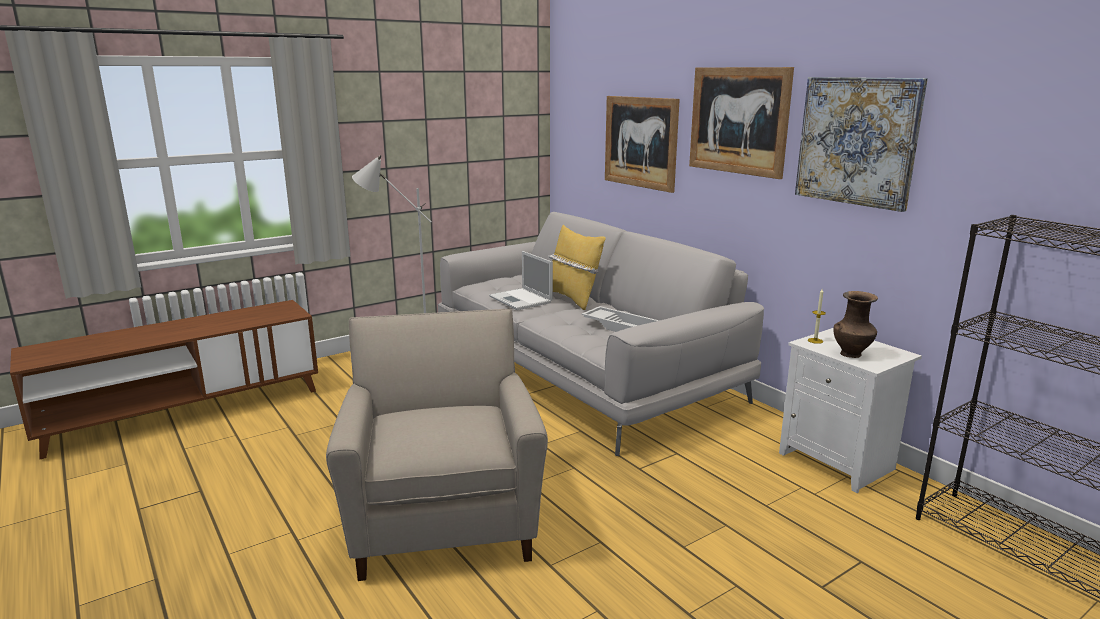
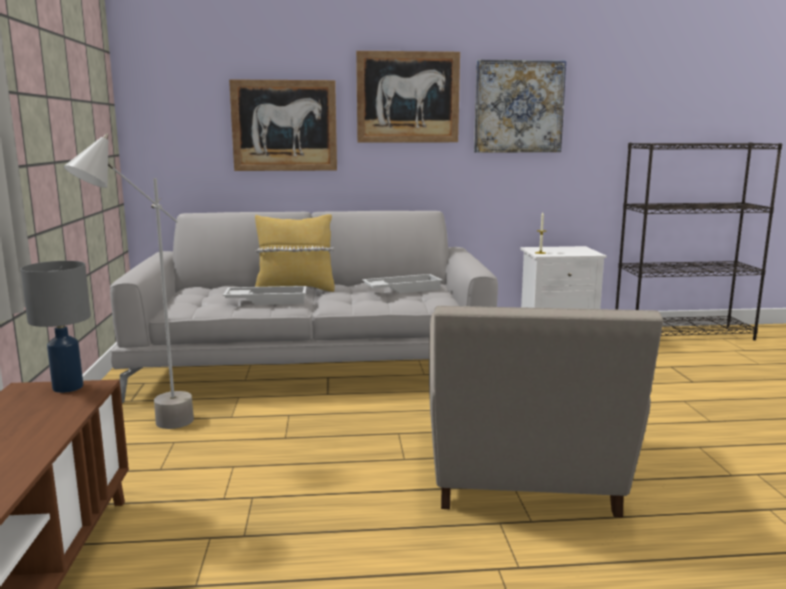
camera: 60 degrees left, 5 degrees down
(291, 311) = (68, 387): none -> grey table lamp
(443, 513) = (523, 475): beige armchair -> beige armchair turned 105 degrees counterclockwise
(521, 300) = (267, 300): laptop -> white tray
(851, 354) = (571, 252): brown vase -> none

